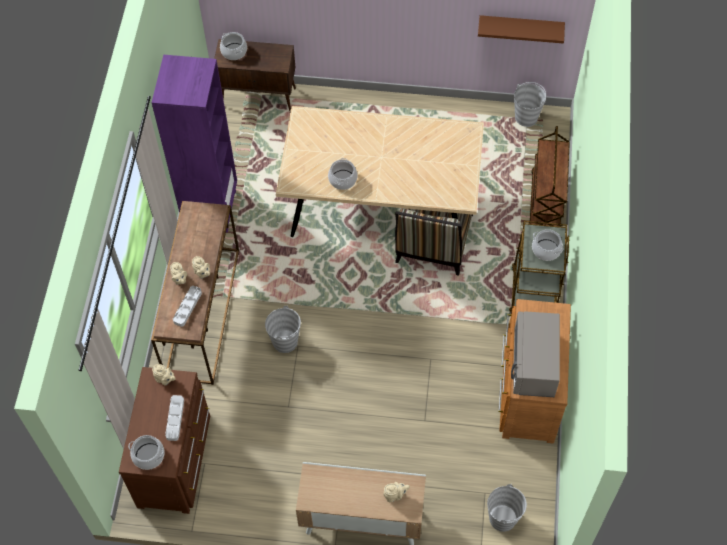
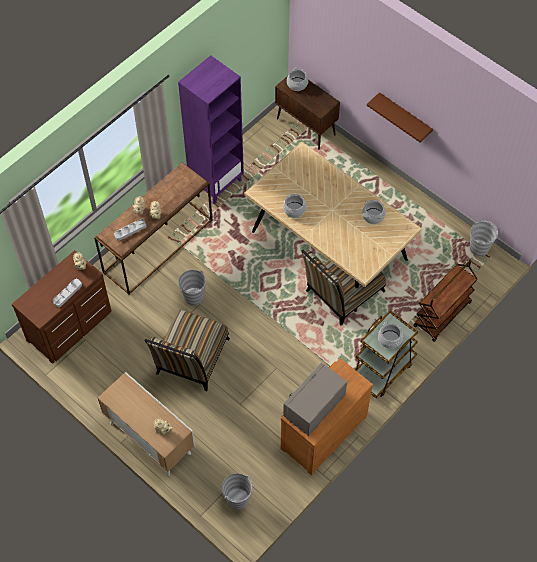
camera: 35 degrees right, 0 degrees up
(148, 456) = (35, 306): cooking pot -> cooking pot (373, 216)
(337, 410) = (190, 360): none -> chair
(520, 27) = (492, 176): brown shelf -> brown shelf (405, 116)

